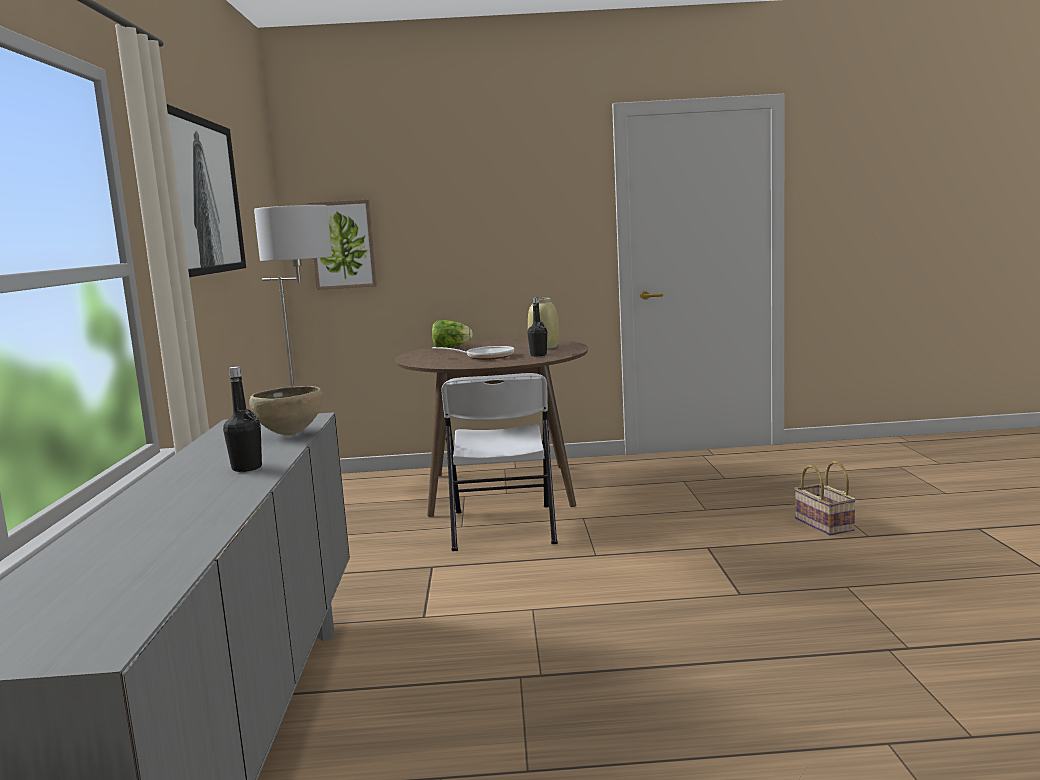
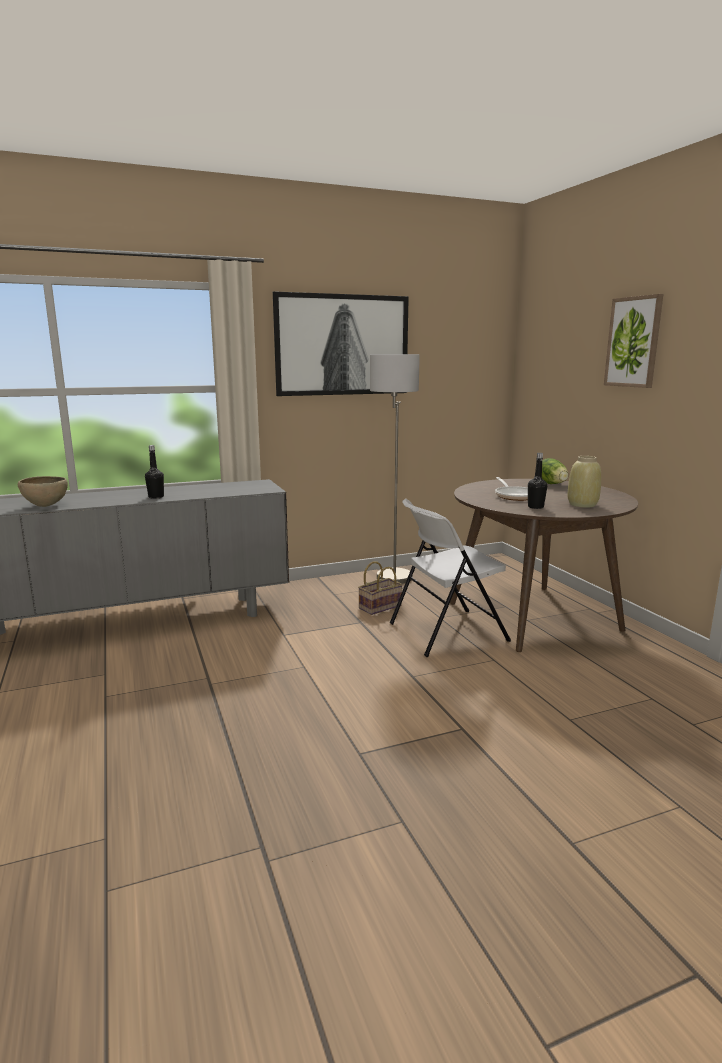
camera: 70 degrees right, 5 degrees up
(290, 434) = (228, 492): brown bowl -> brown bowl (45, 506)
(343, 245) = (540, 382): picture -> picture (633, 342)
(822, 524) = (586, 803): basket -> basket (380, 606)

